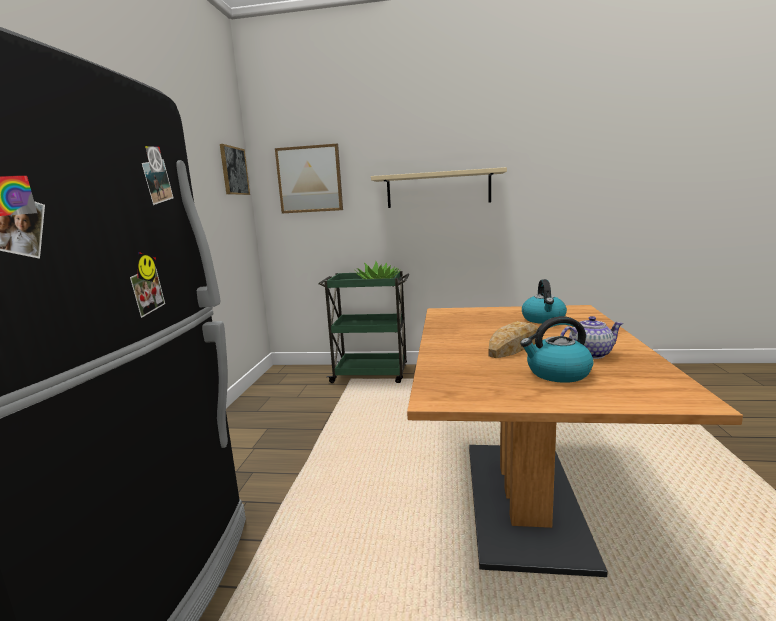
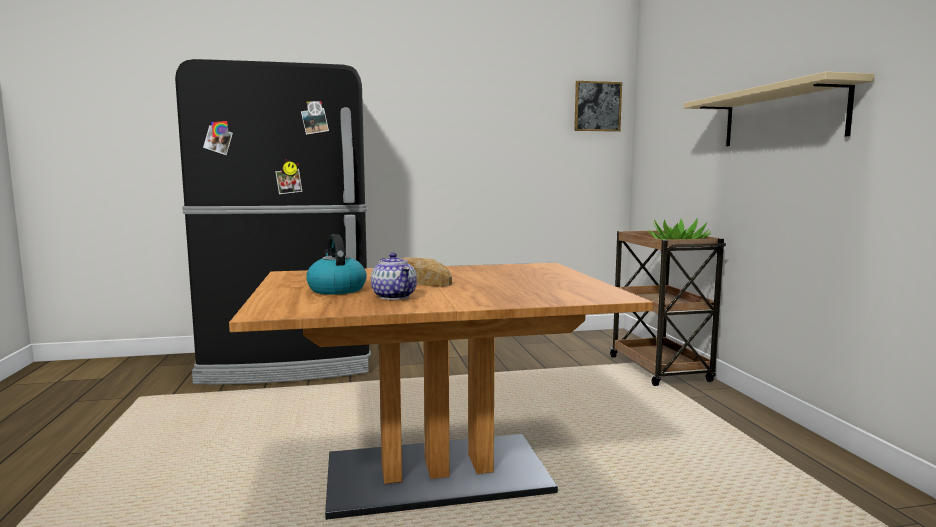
camera: 70 degrees right, 5 degrees down
(310, 179) = (668, 111): picture -> none
(371, 374) = (660, 369): green cart -> brown cart
(543, 319) = (533, 287): kettle -> none

